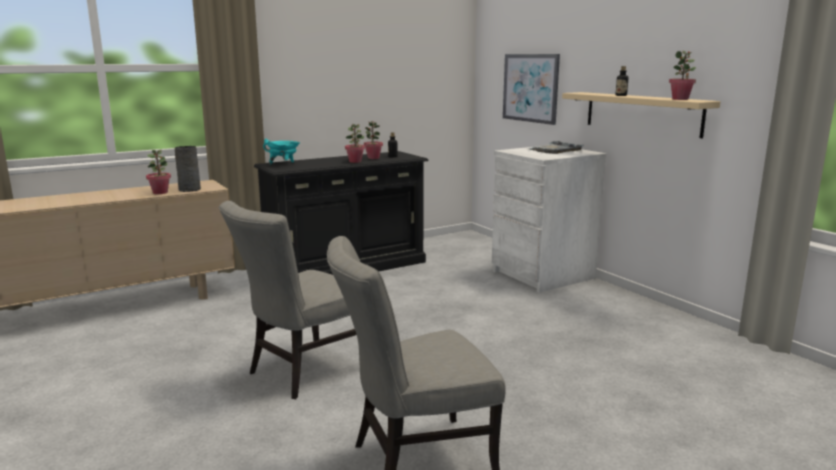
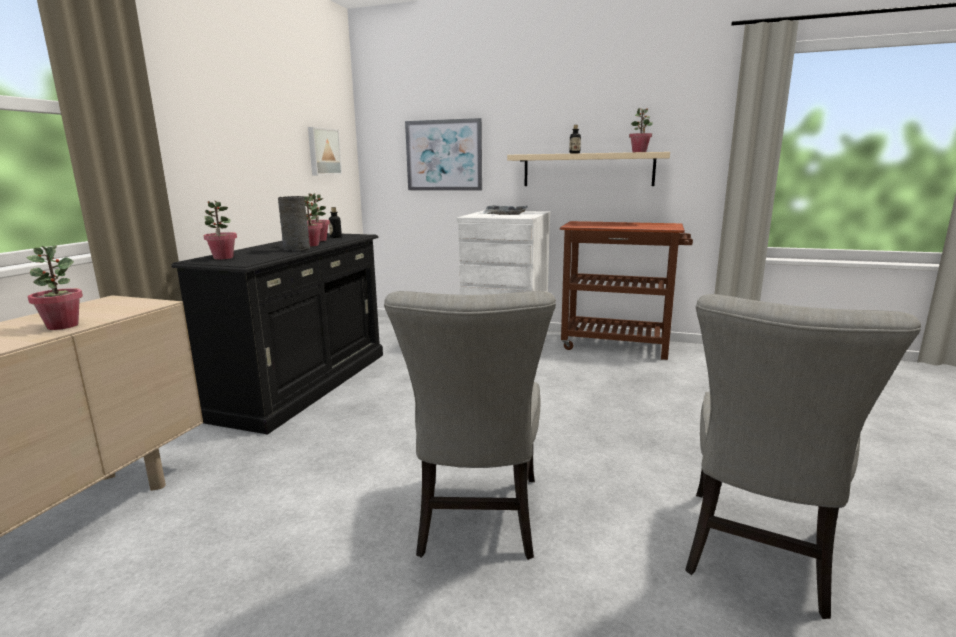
camera: 40 degrees left, 0 degrees up
(190, 189) = (113, 312): grey vase -> grey vase (297, 249)
(283, 164) = (223, 258): turquoise cooking pot -> potted plant
(428, 82) = (323, 151): none -> picture
(637, 309) = (617, 346): none -> brown cart

